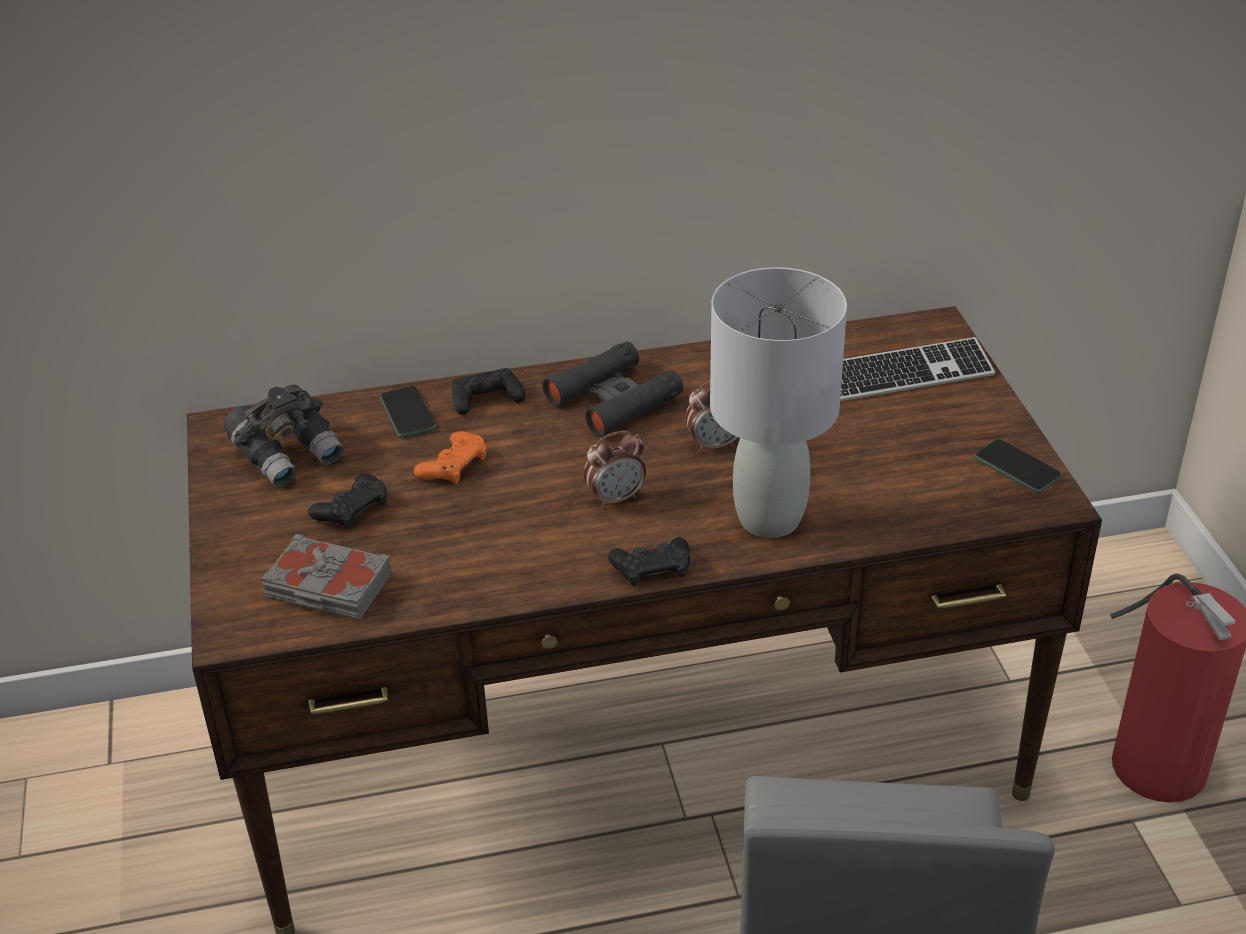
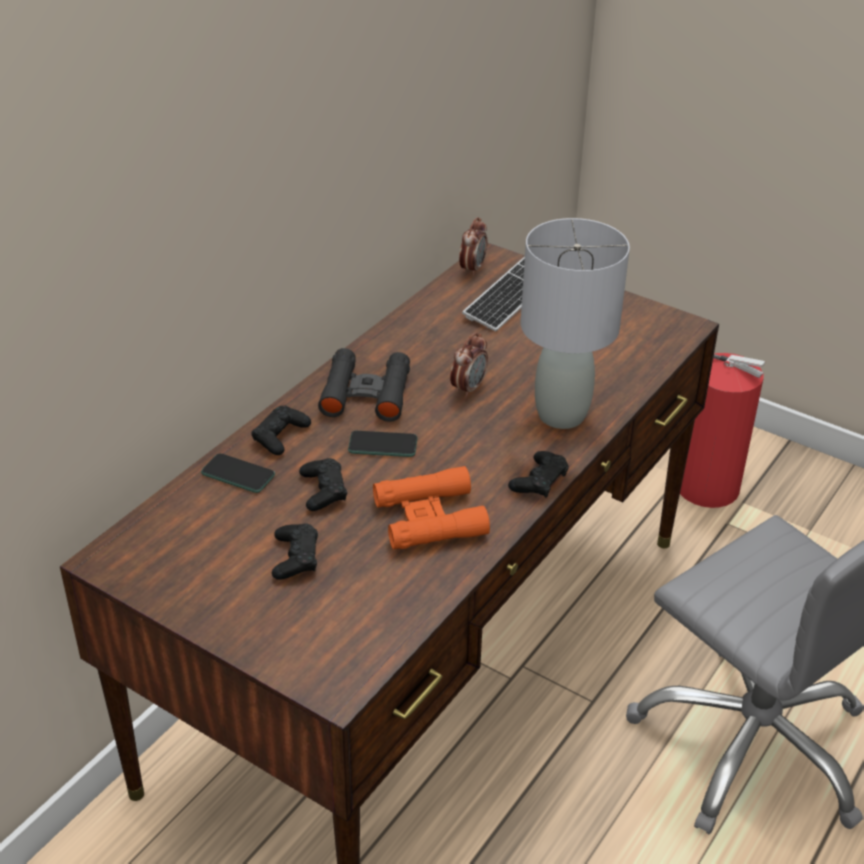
camera: 45 degrees left, 0 degrees up
(289, 454) = (191, 549): grey binoculars -> none
(328, 587) = (358, 616): grey book -> none
(453, 466) = (323, 490): orange game controller -> black game controller
(504, 542) = (429, 518): none -> orange binoculars
(616, 498) = (458, 452): alarm clock -> alarm clock (472, 269)
(1017, 467) = (643, 317): phone -> phone (383, 445)

